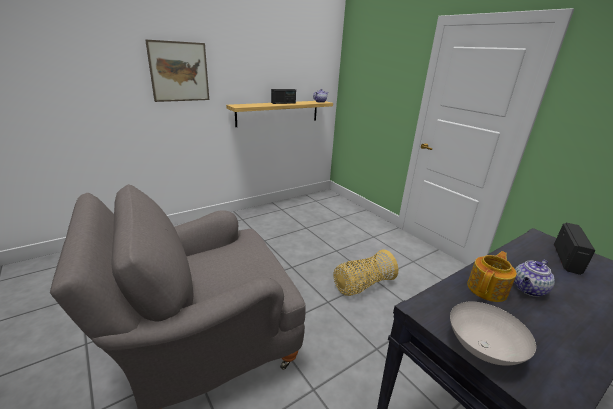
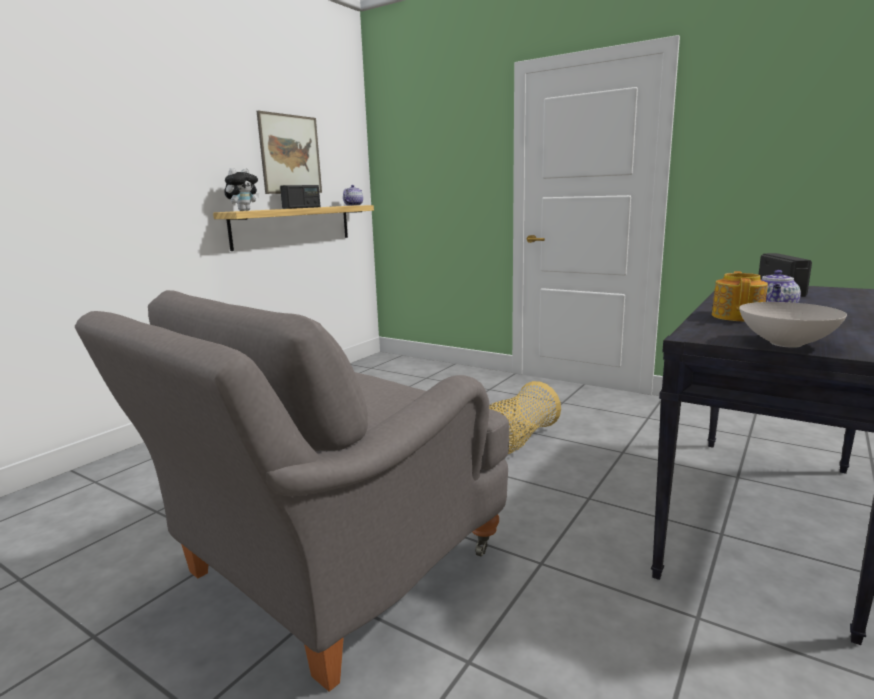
camera: 20 degrees left, 10 degrees down
(179, 72) = (133, 155): picture -> picture (290, 154)
(243, 105) = (244, 210): none -> plush toy

